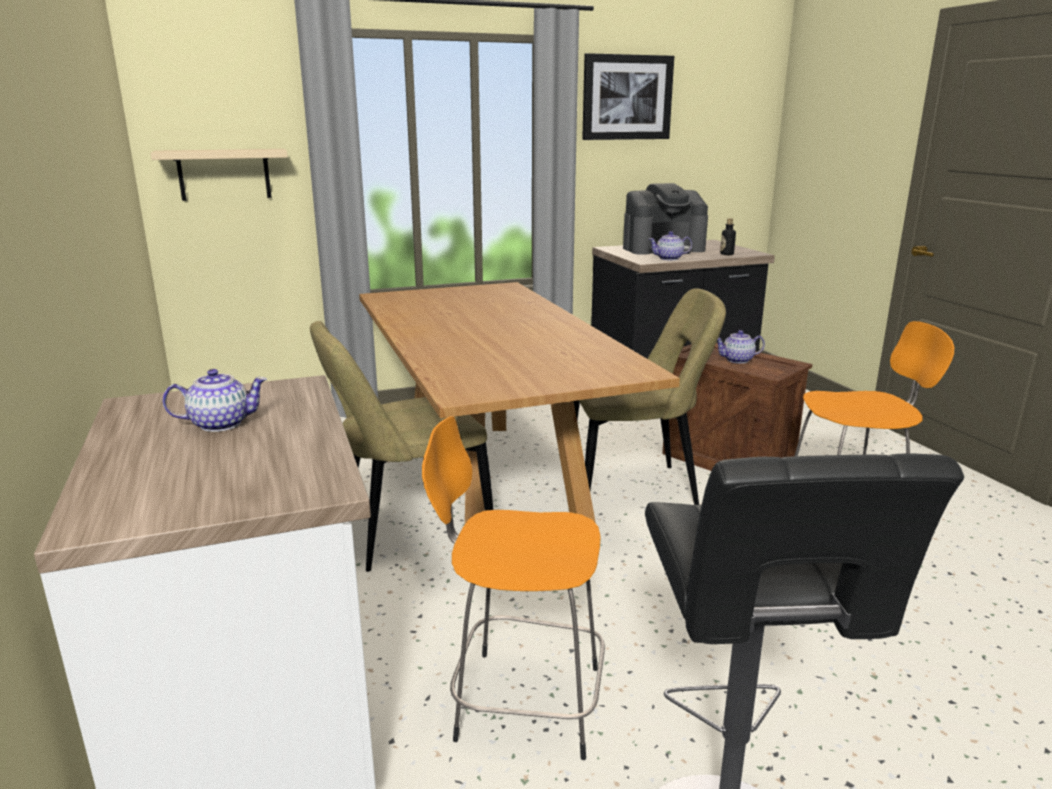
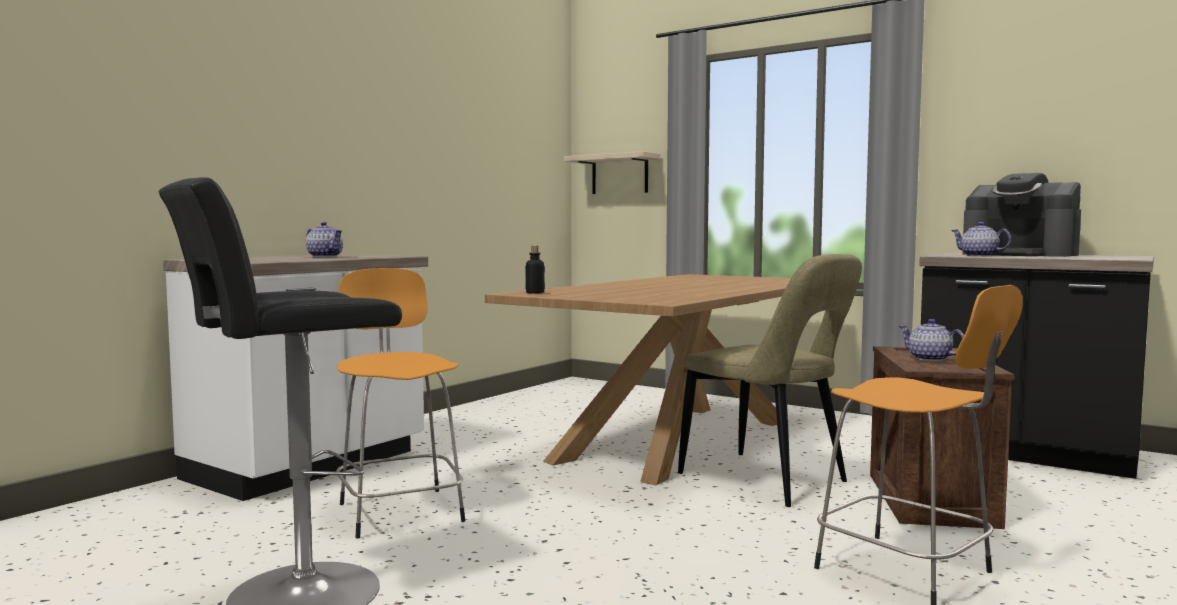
camera: 55 degrees right, 15 degrees down
(408, 534) = (552, 442): beige chair -> none
(627, 97) = (1004, 80): picture -> none
(726, 254) = (1081, 257): bottle -> bottle (535, 293)

